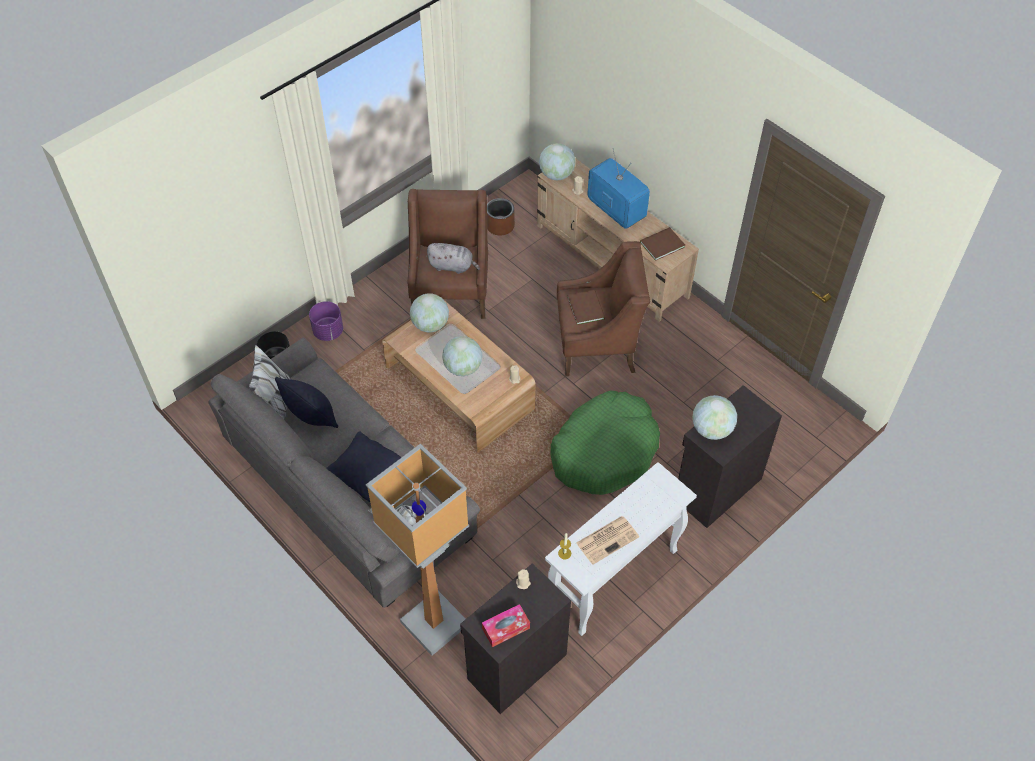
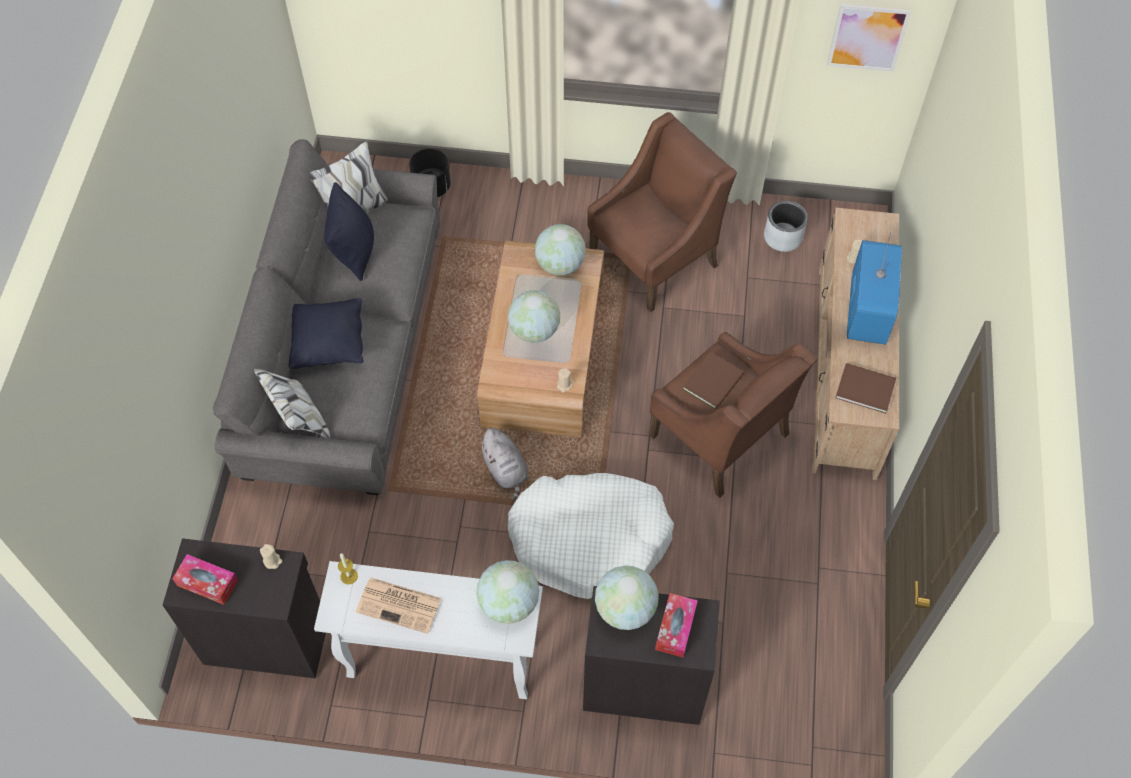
camera: 50 degrees right, 5 degrees up
(328, 331) = (504, 198): purple planter -> none
(433, 623) = (255, 532): floor lamp -> none
(452, 266) = (646, 227): grey plush toy -> grey plush toy (505, 470)
(493, 62) = (867, 37): none -> picture
(500, 226) = (783, 237): brown planter -> grey planter
(556, 175) = (855, 223): globe -> globe (509, 603)
(604, 451) = (590, 540): green dog bed -> white dog bed
(742, 415) = (675, 628): none -> tissue box

